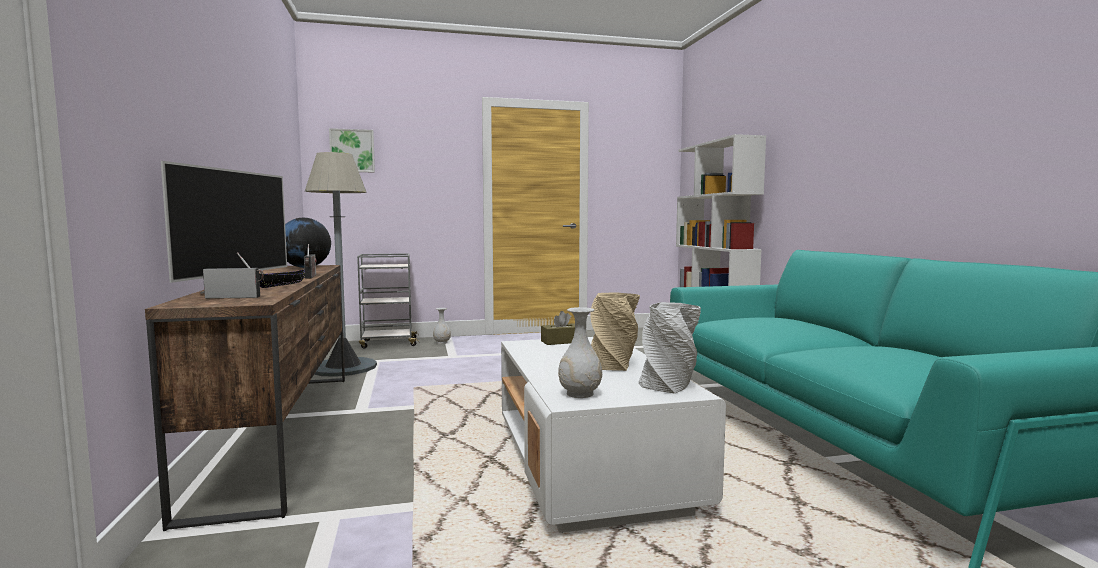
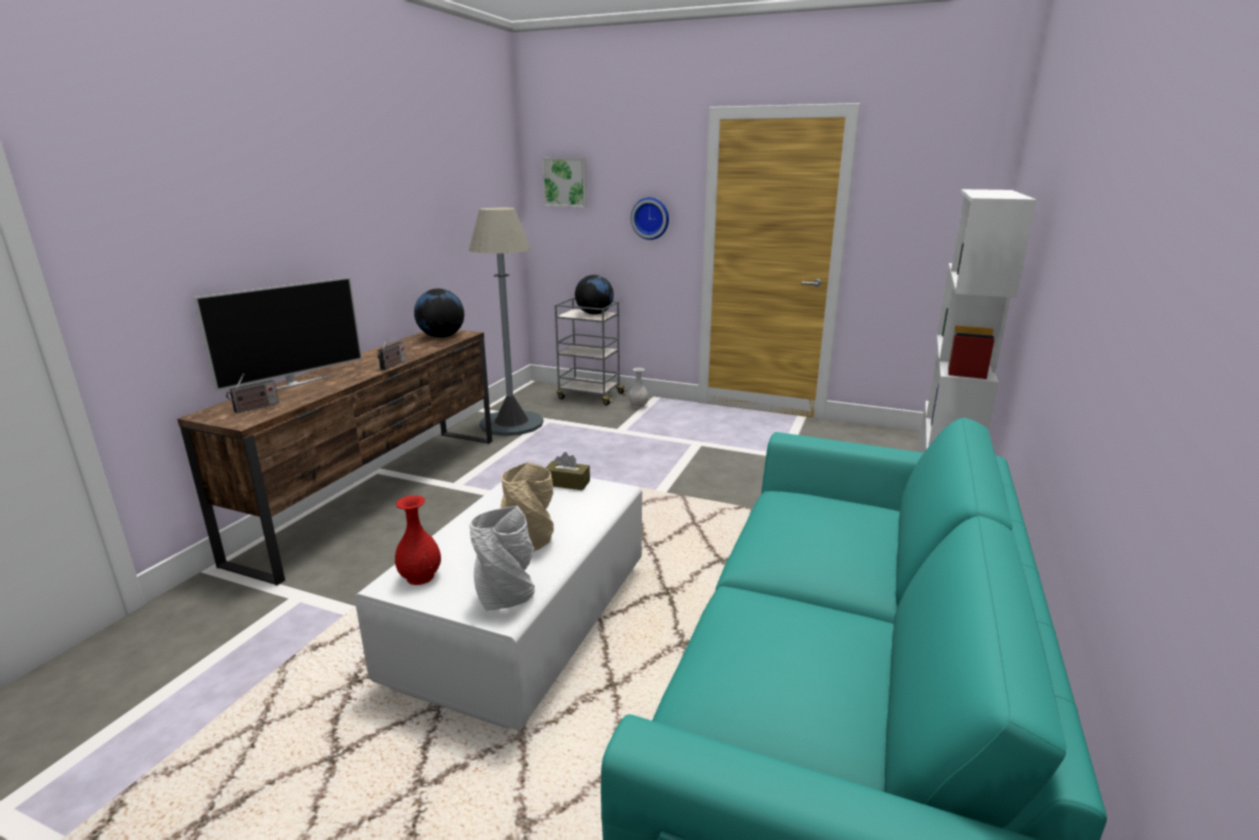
camera: 35 degrees right, 15 degrees up
(236, 297) = (255, 408): radio -> radio turned 105 degrees clockwise
(281, 285) = (332, 384): black bowl -> none
(390, 264) = (594, 314): none -> globe
(436, 181) = (651, 218): none -> wall clock
(580, 394) = (421, 577): white vase -> red vase

